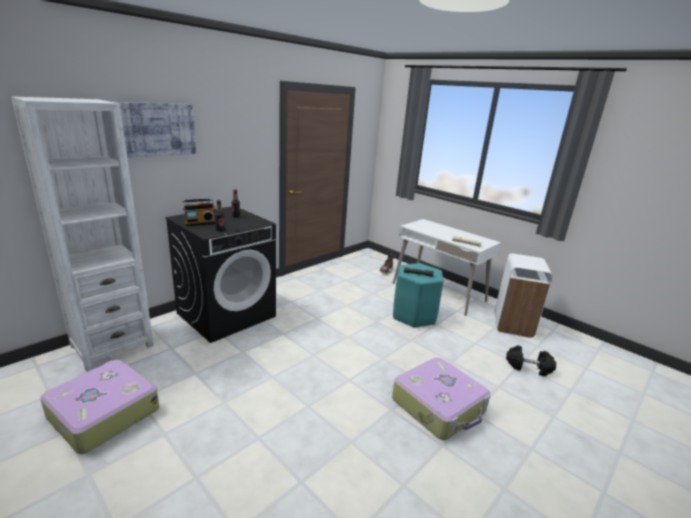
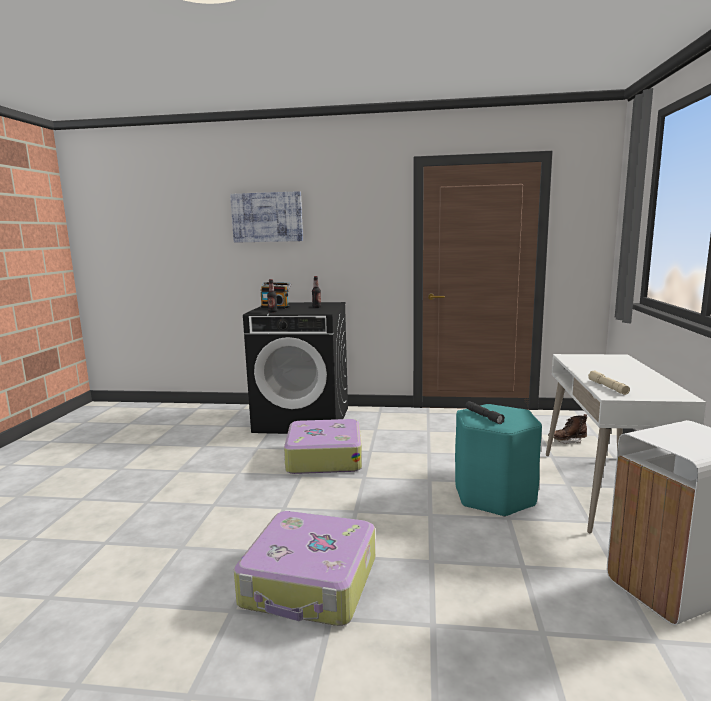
camera: 55 degrees right, 10 degrees down
(103, 413) = (125, 443): suitcase -> suitcase (324, 457)
(112, 345) = (201, 411): white bookcase -> none
(528, 367) = (552, 646): black dumbbell -> none

